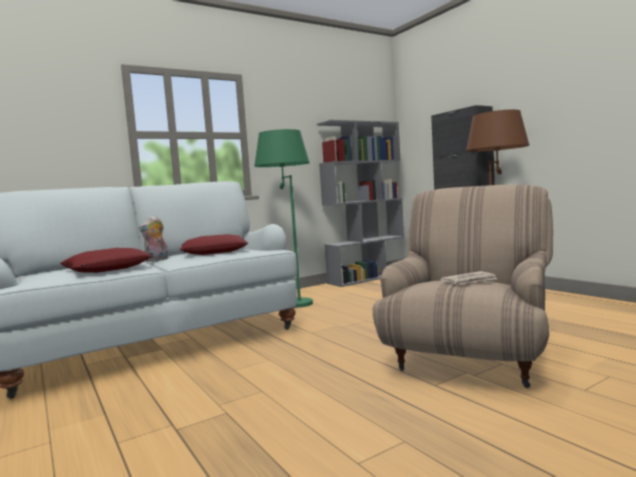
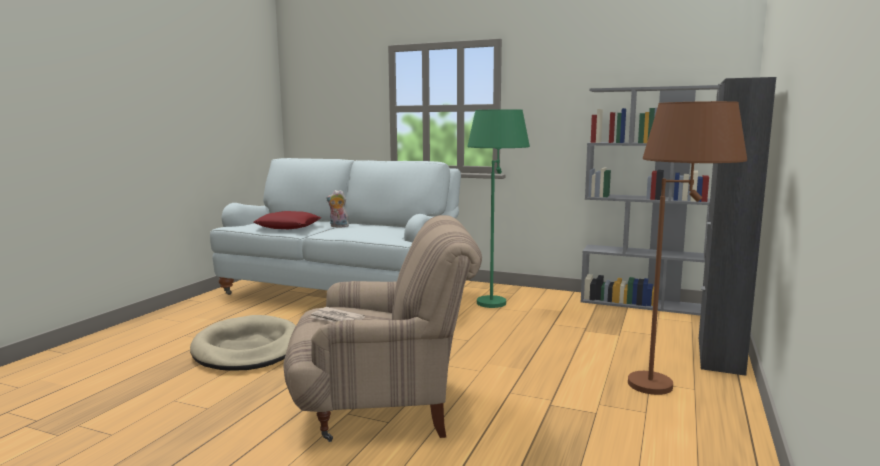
camera: 55 degrees right, 5 degrees up
(214, 252) = (368, 229): red pillow -> none
(247, 403) = (248, 349): none -> beige dog bed

